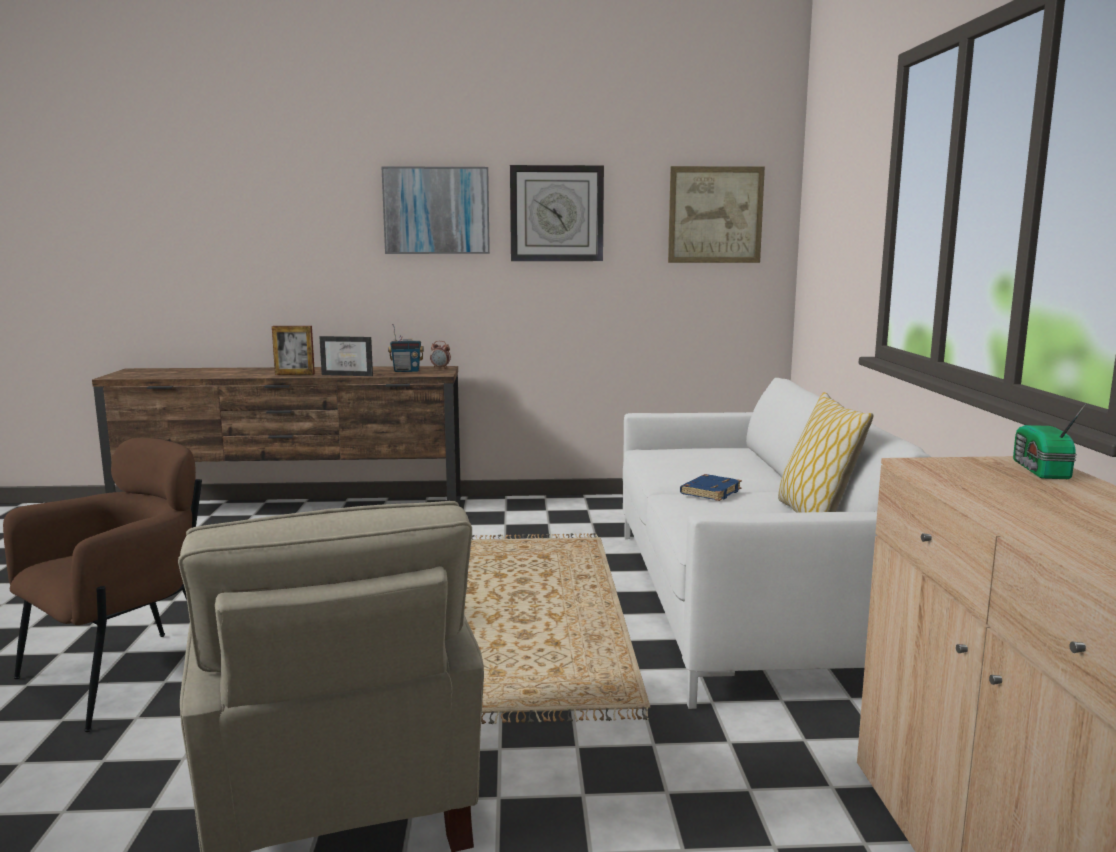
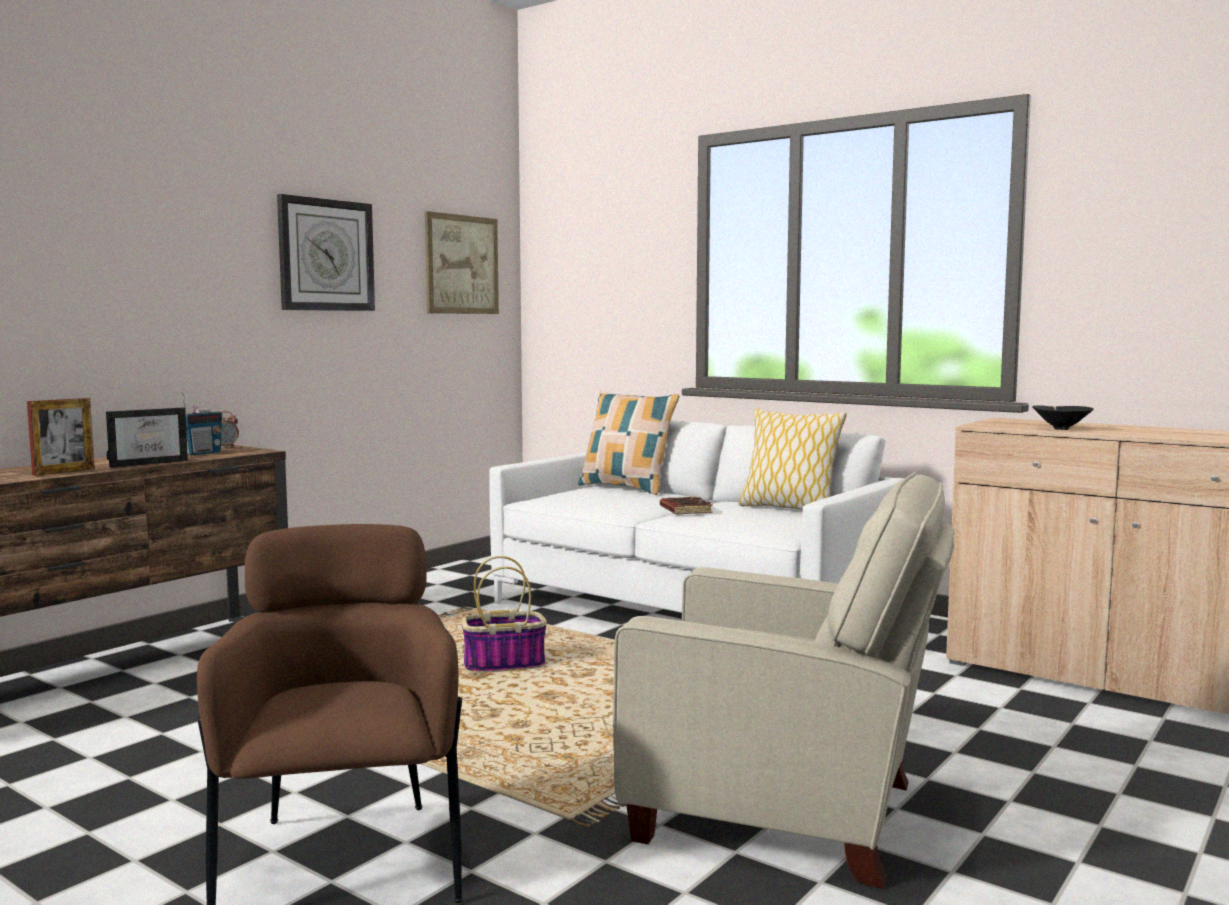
camera: 50 degrees left, 5 degrees down
(436, 210) = (196, 243): picture -> none
(501, 590) = (505, 665): none -> basket
(710, 492) = (684, 510): blue book -> brown book
(756, 456) = (626, 488): none -> pillow
(990, 494) = (1061, 429): none -> black bowl
(1039, 470) = (1024, 421): radio -> none

